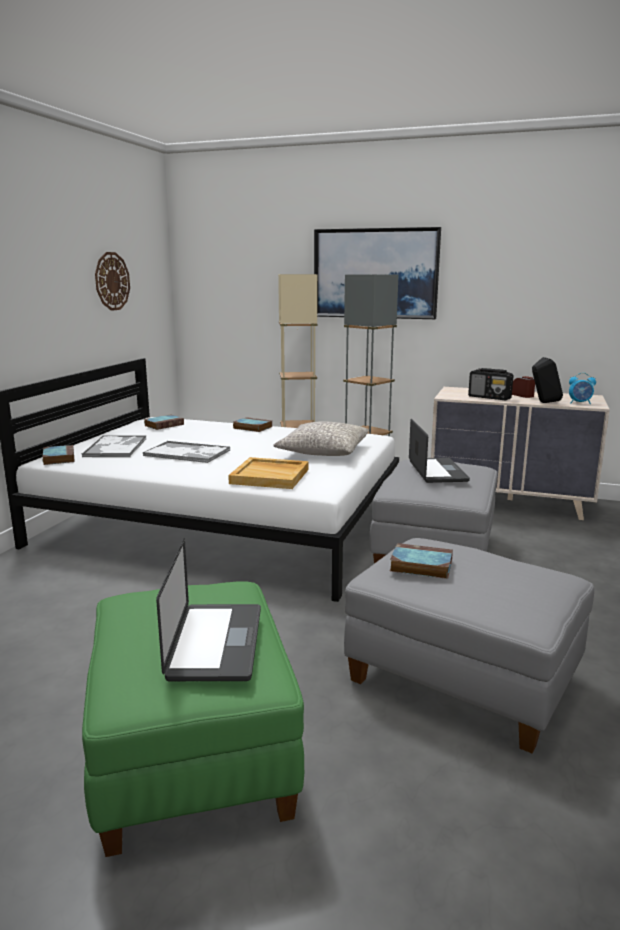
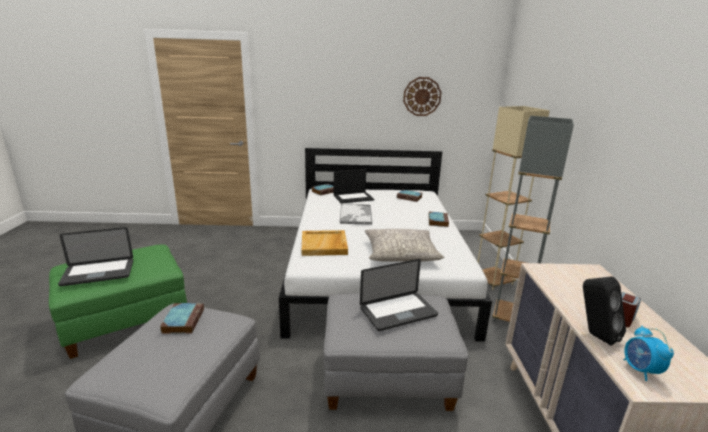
camera: 70 degrees right, 5 degrees up
(116, 447) = (353, 197): tray -> laptop
(375, 273) = (588, 119): picture -> none
(490, 397) = (572, 294): radio -> none

